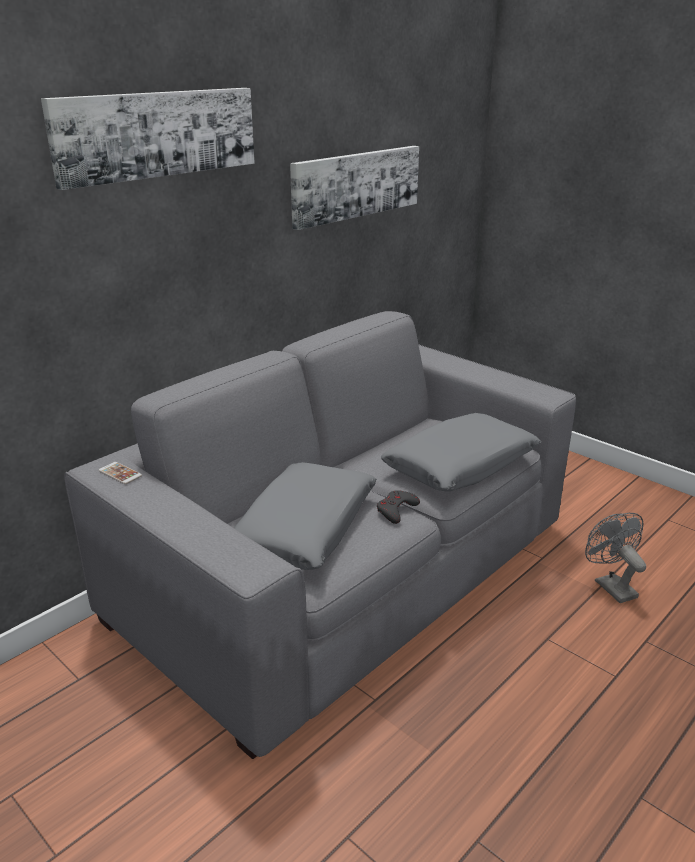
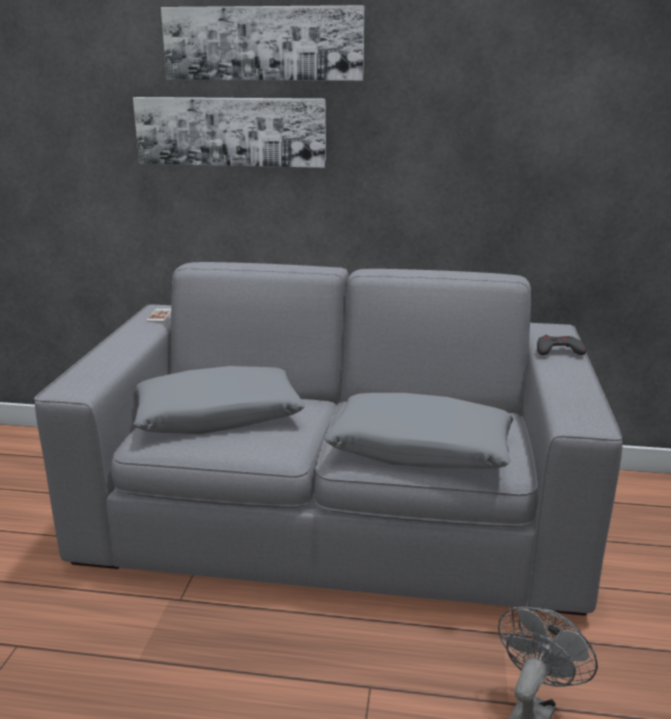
camera: 55 degrees right, 5 degrees down
(356, 184) = (519, 123): picture -> picture (231, 131)
(396, 510) = (291, 442): grey game controller -> grey game controller (558, 350)

